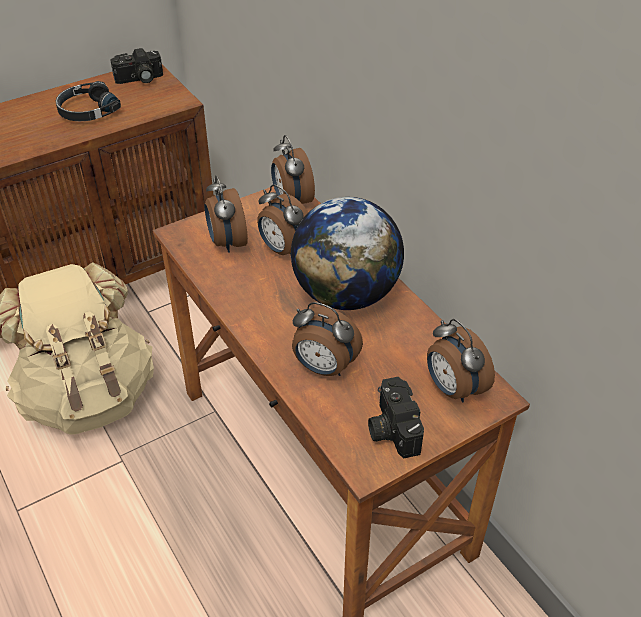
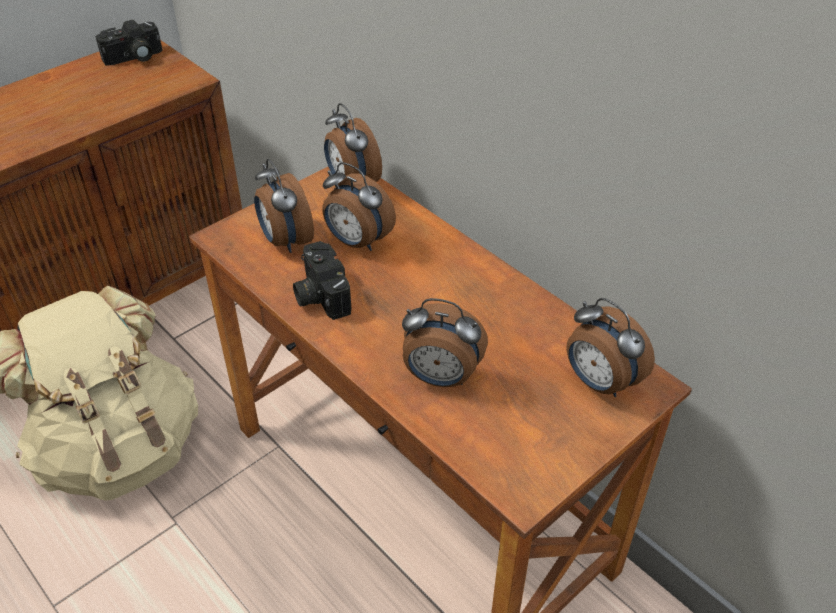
camera: 10 degrees left, 0 degrees up
(87, 111) = (77, 101): black headphones -> none
(346, 294) = (445, 286): globe -> none
(391, 428) = (539, 440): camera -> camera (319, 294)

